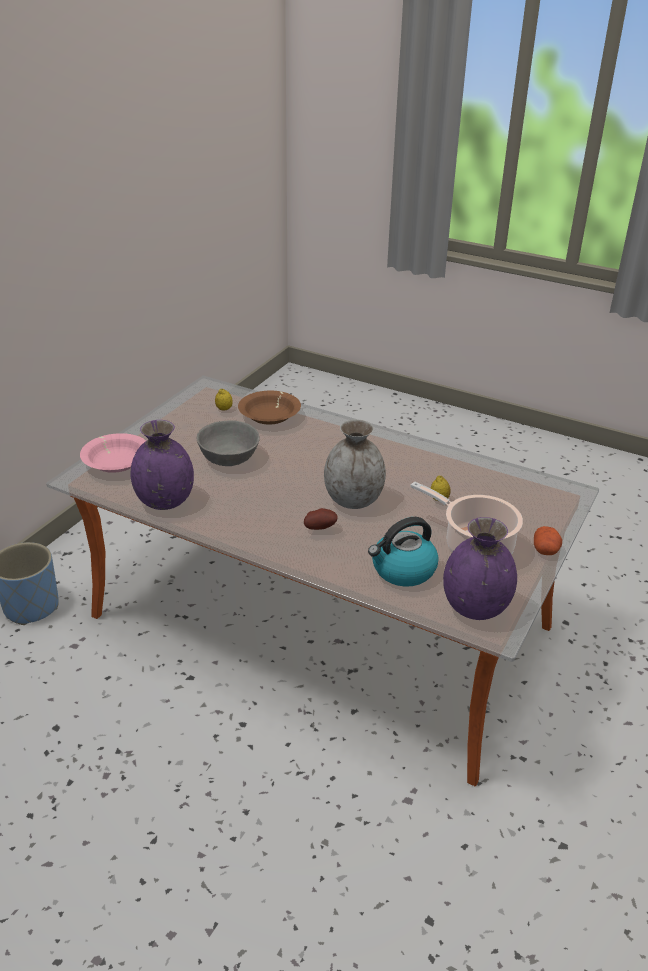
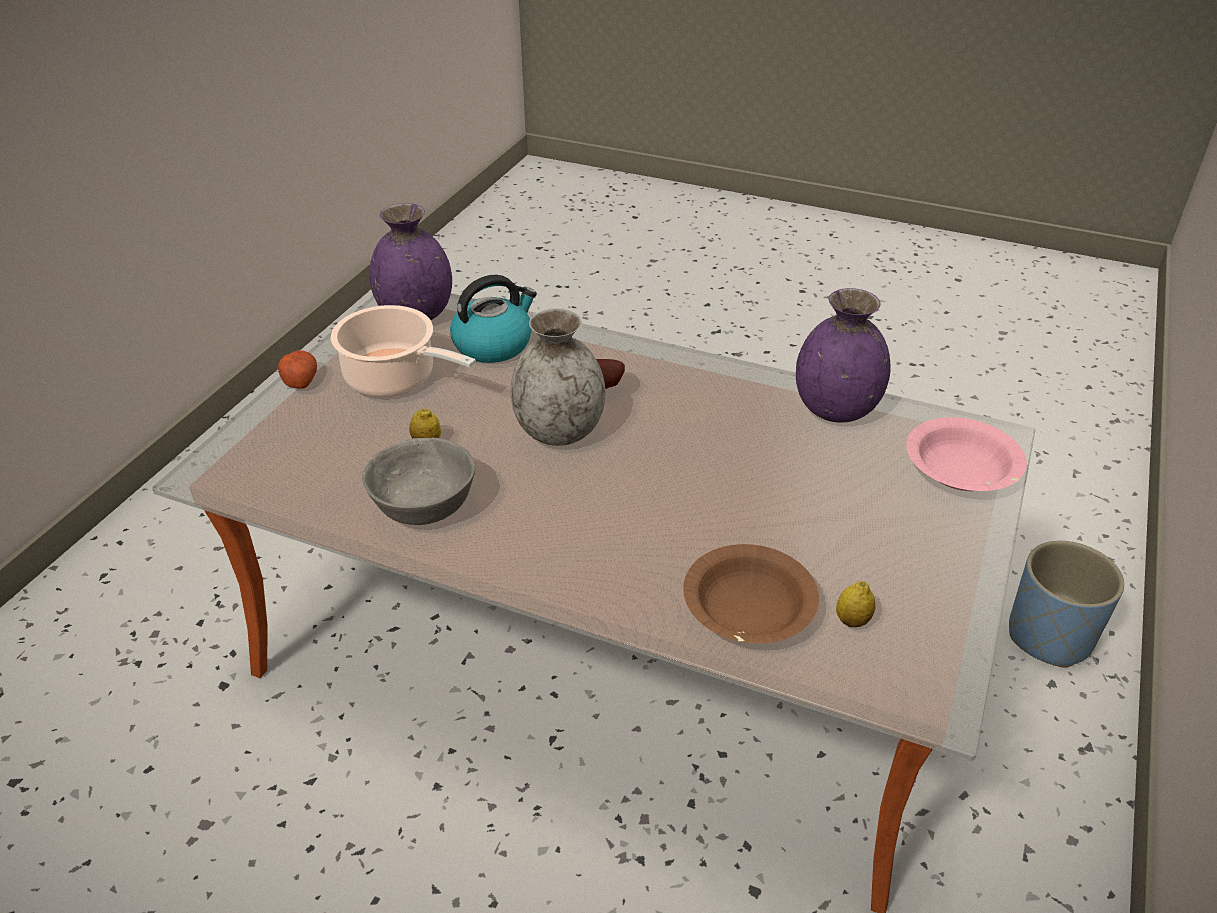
camera: 175 degrees right, 5 degrees up
(229, 458) = (780, 493): grey bowl -> grey bowl (423, 504)

